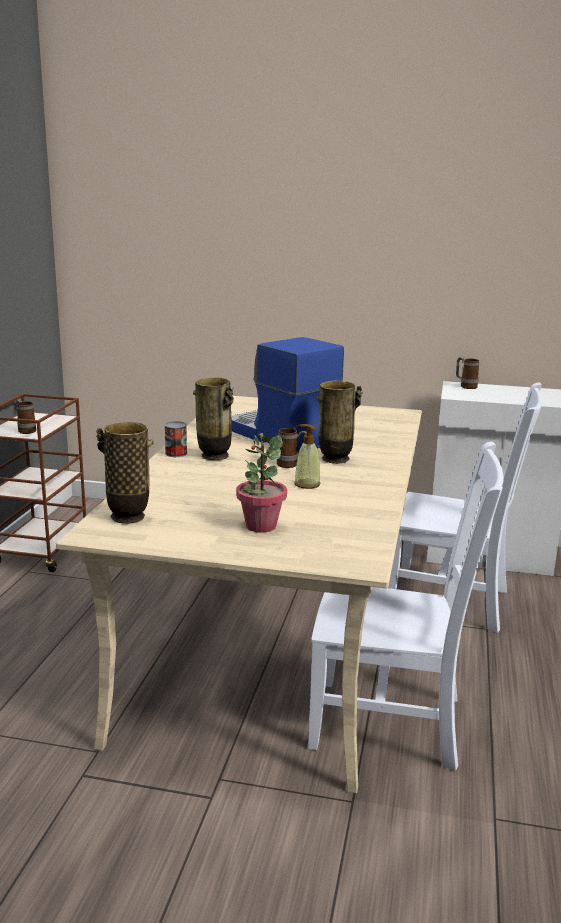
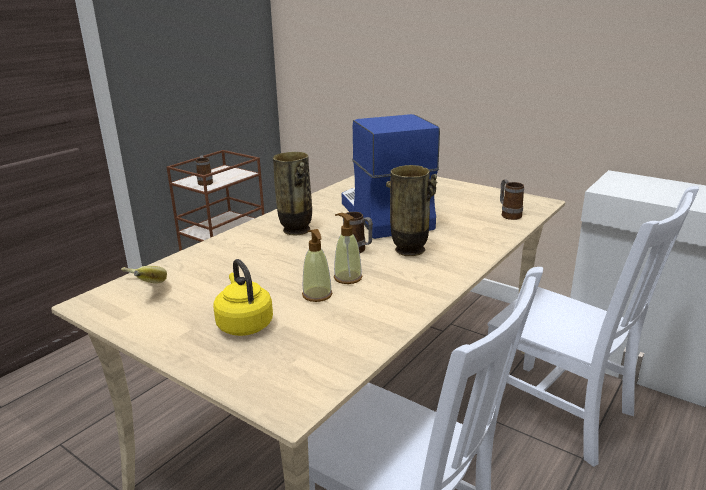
camera: 25 degrees right, 5 degrees up
(128, 517) = (141, 289): vase -> banana
(176, 453) = (266, 223): can -> none
(260, 526) = (244, 324): potted plant -> yellow kettle
(296, 499) = (317, 295): none -> soap dispenser
(465, 386) = (629, 178): mug -> mug (509, 215)

